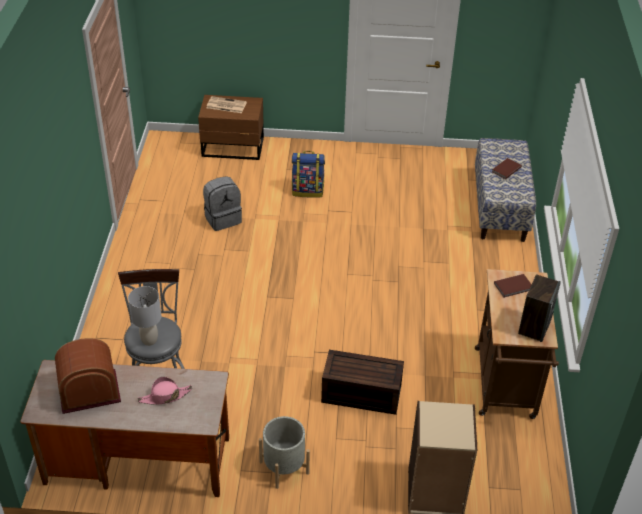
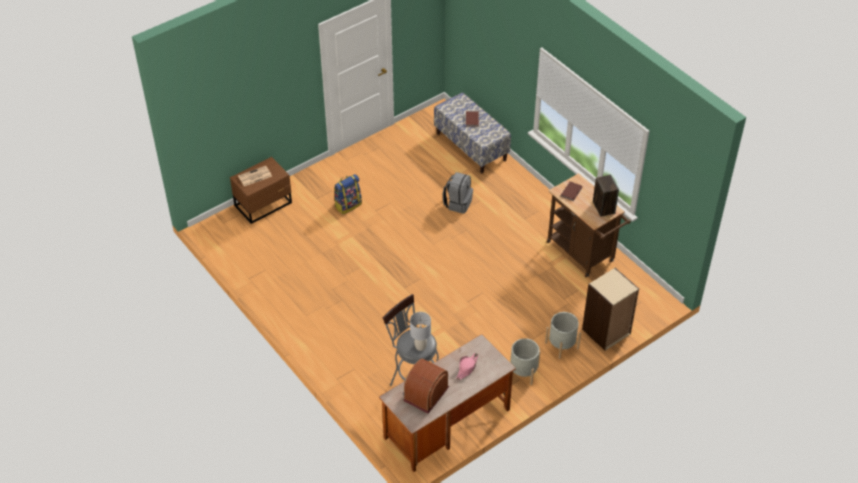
camera: 40 degrees left, 5 degrees up
(222, 218) = (318, 257): grey backpack -> grey backpack (458, 203)
(360, 394) = (517, 308): brown storage box -> none
(363, 470) = (561, 345): none -> grey planter

